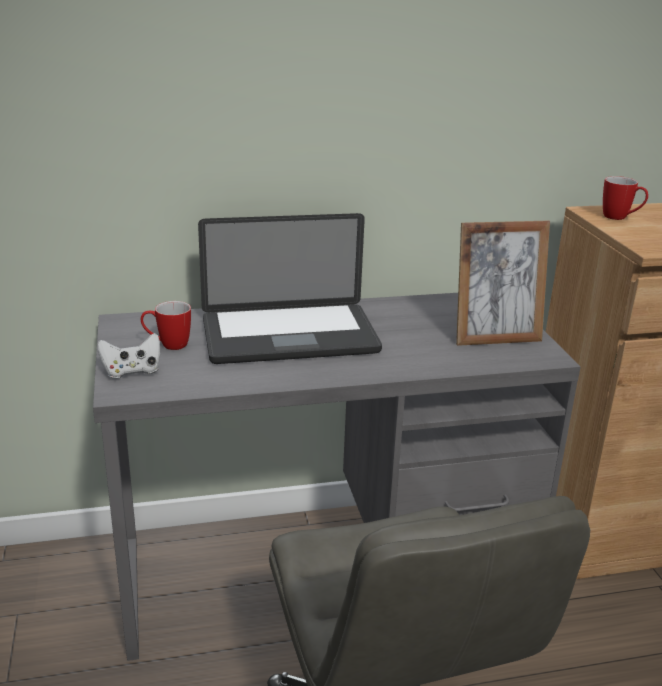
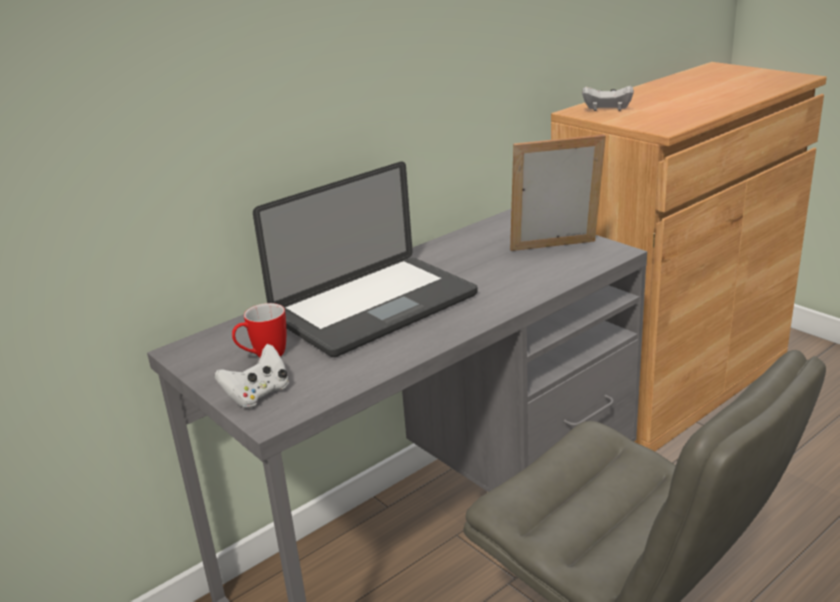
camera: 25 degrees left, 0 degrees up
(495, 338) = (555, 250): picture frame -> picture frame turned 150 degrees counterclockwise
(620, 218) = (607, 111): mug -> white game controller

